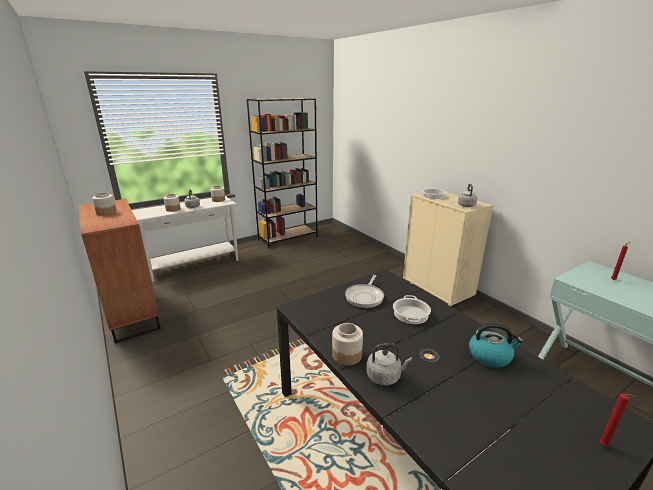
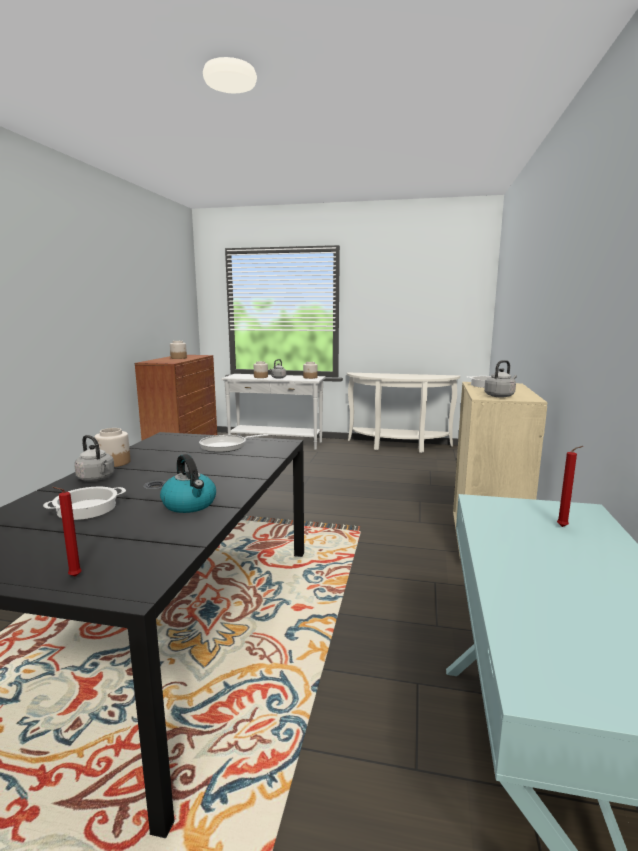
camera: 45 degrees right, 10 degrees down
(288, 238) = (398, 446): beige bookcase -> white console table
(411, 314) = (222, 465): cooking pot -> cooking pot (86, 509)

